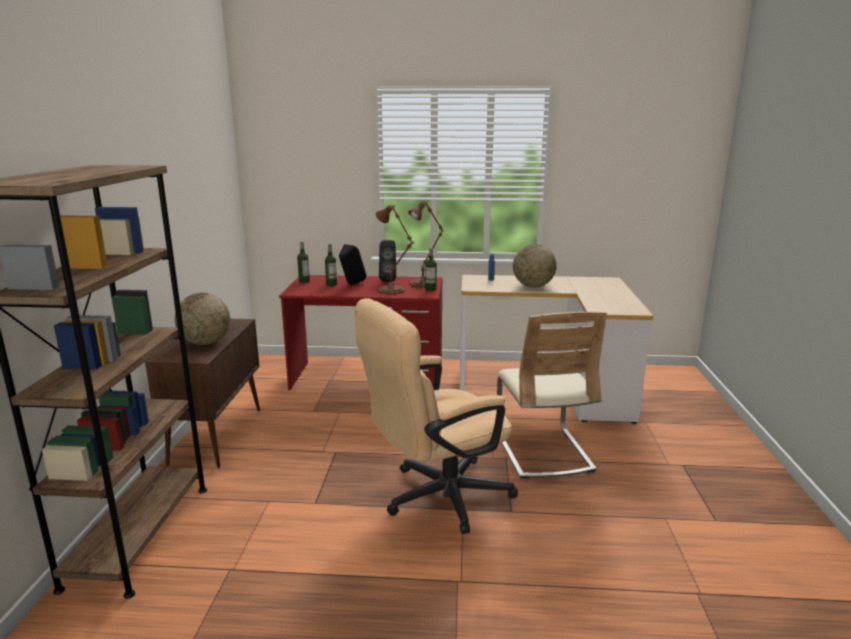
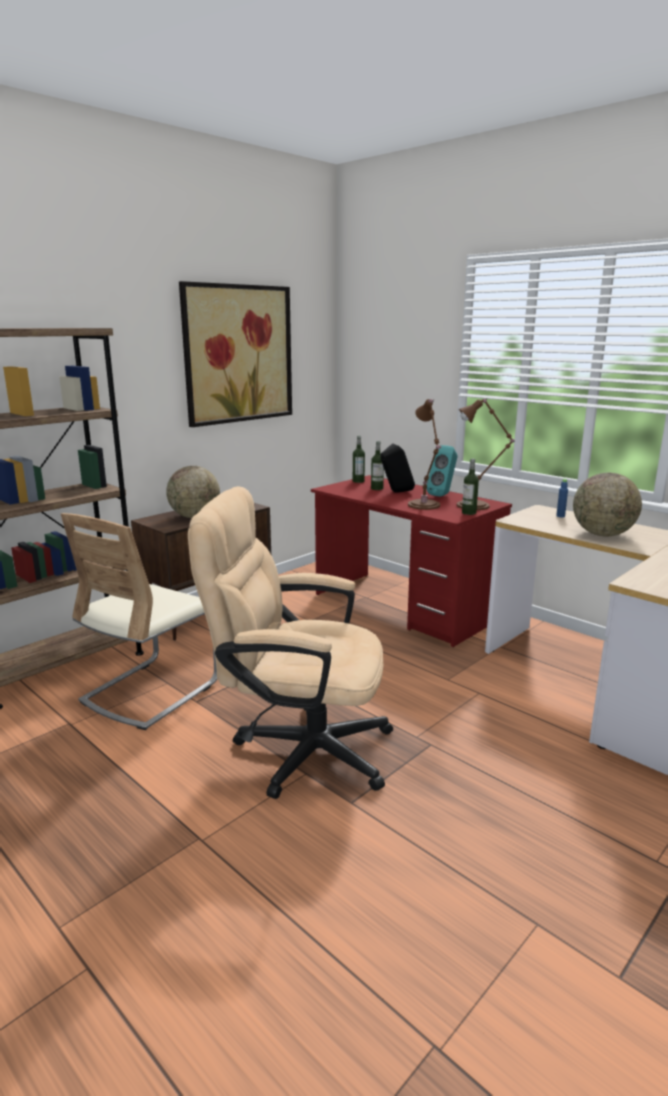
camera: 40 degrees right, 0 degrees up
(188, 177) = (238, 354): none -> picture
(388, 280) = (443, 495): black speaker -> turquoise speaker
(543, 451) = (487, 757): beige chair -> beige chair (151, 691)

